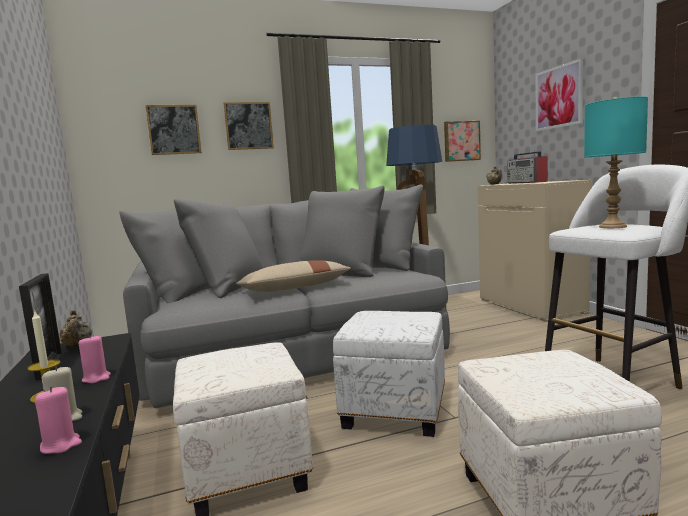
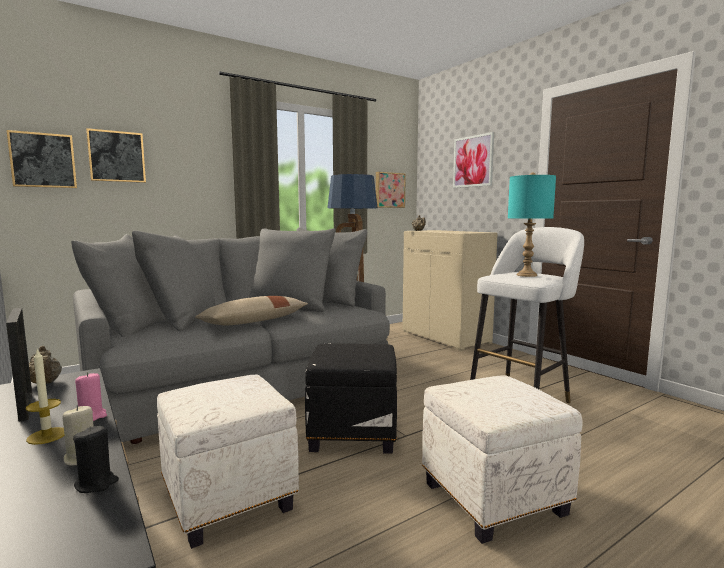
camera: 15 degrees left, 0 degrees up
(61, 445) = (96, 483): pink candle -> black candle
(248, 126) = (196, 159): picture -> picture (43, 160)
(396, 411) = (354, 433): white ottoman -> black ottoman
(527, 182) = (446, 231): radio -> none

